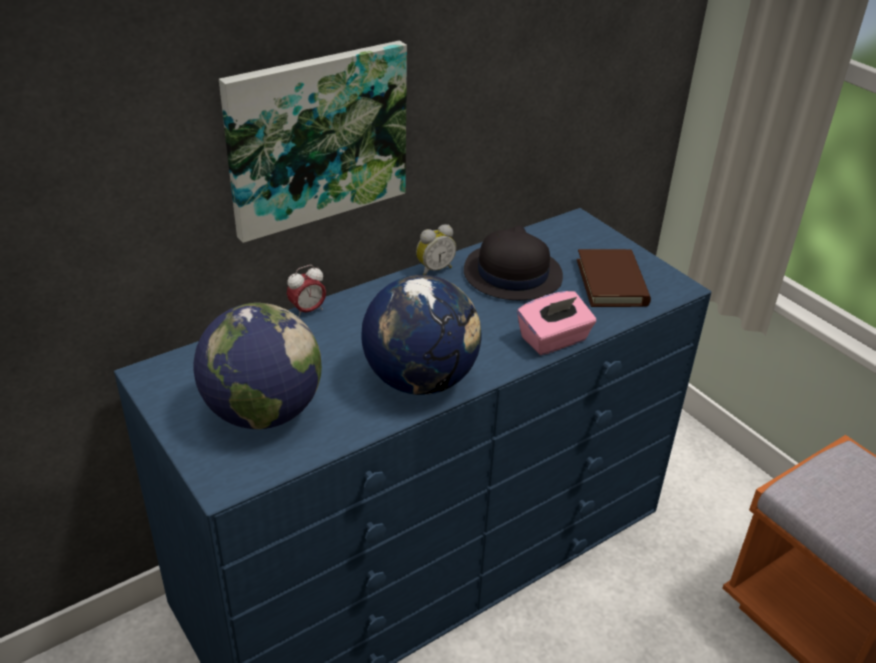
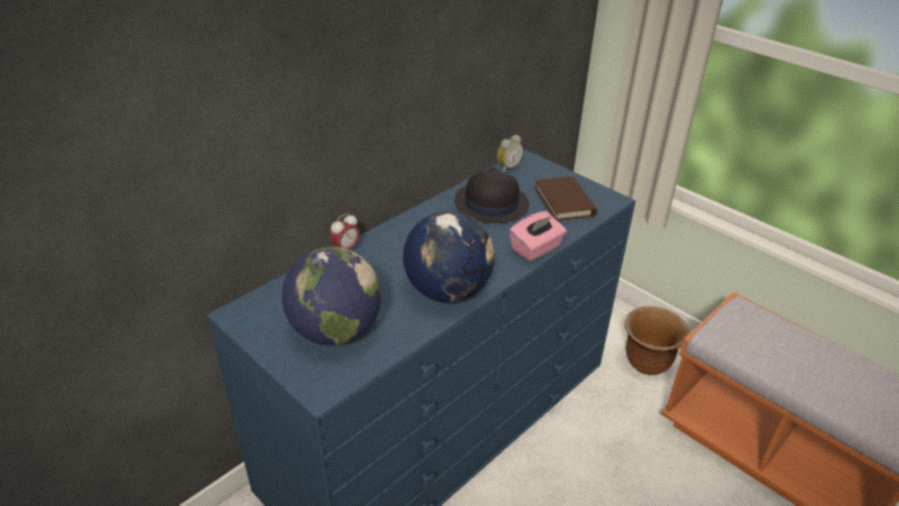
camera: 10 degrees left, 0 degrees up
(316, 138) = (345, 115): picture -> none
(434, 269) = (432, 206): alarm clock -> alarm clock (507, 167)
(723, 518) = (647, 363): none -> brown planter

